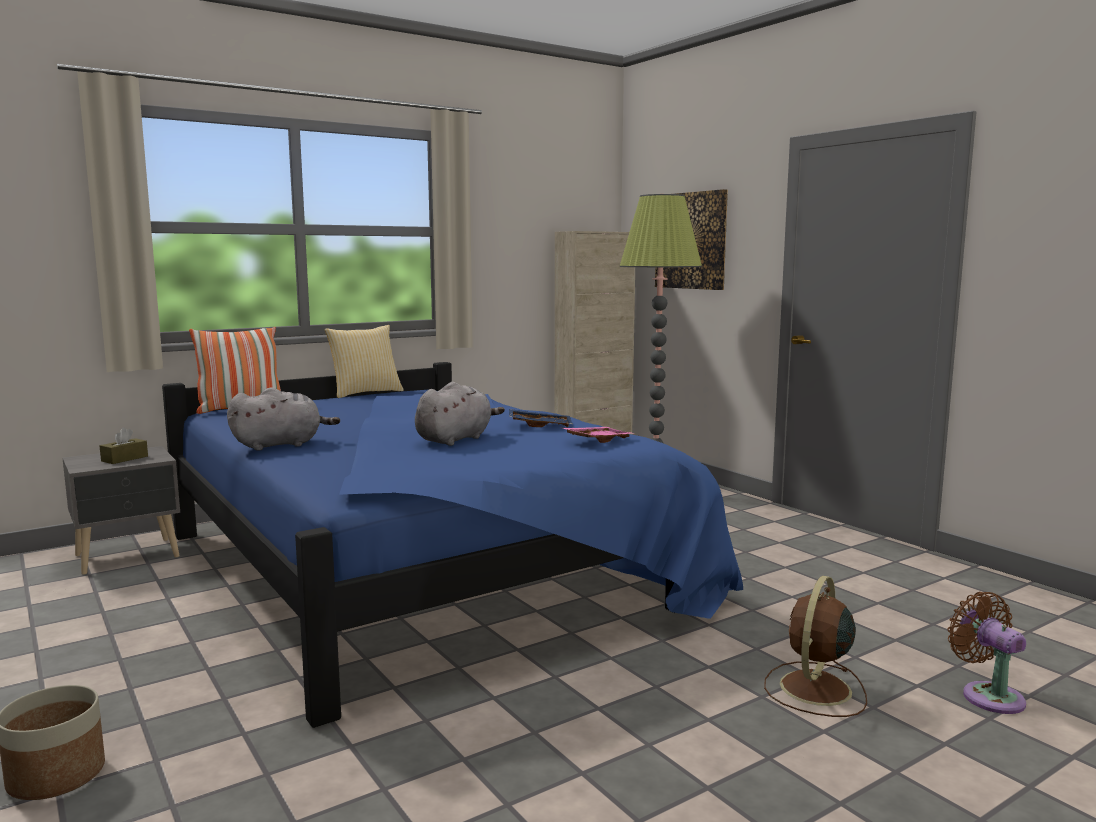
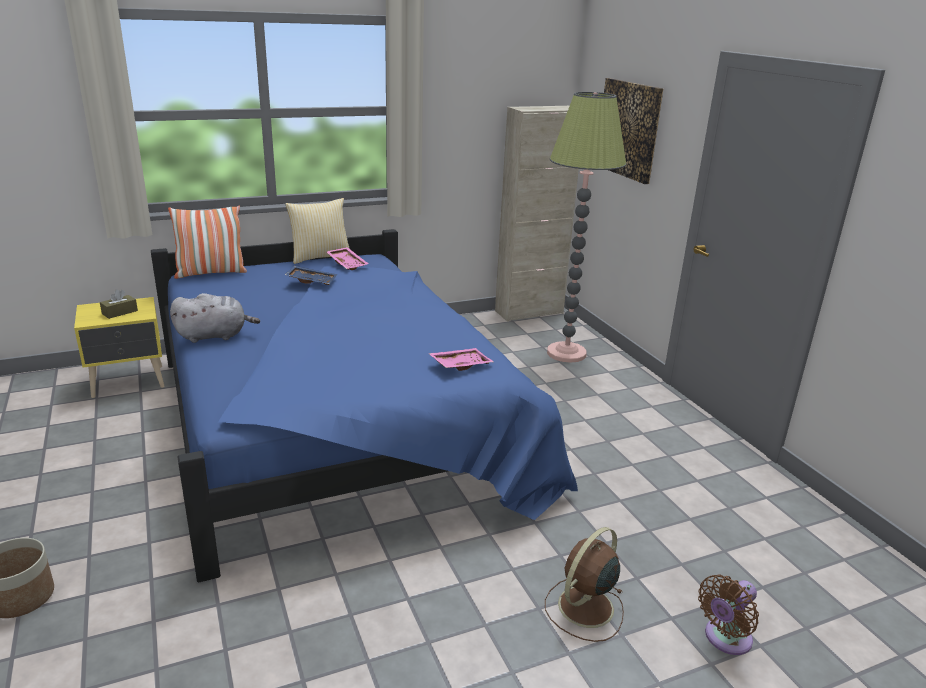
camera: 10 degrees right, 15 degrees up
(129, 556) = (129, 382): grey nightstand -> yellow nightstand
(405, 391) = (348, 263): none -> pink tray
(456, 439) = (347, 348): grey plush toy -> none
(540, 425) = (427, 334): blue tray -> blue tray (312, 281)
(988, 695) = (725, 639): brown fan -> brown fan turned 120 degrees counterclockwise

